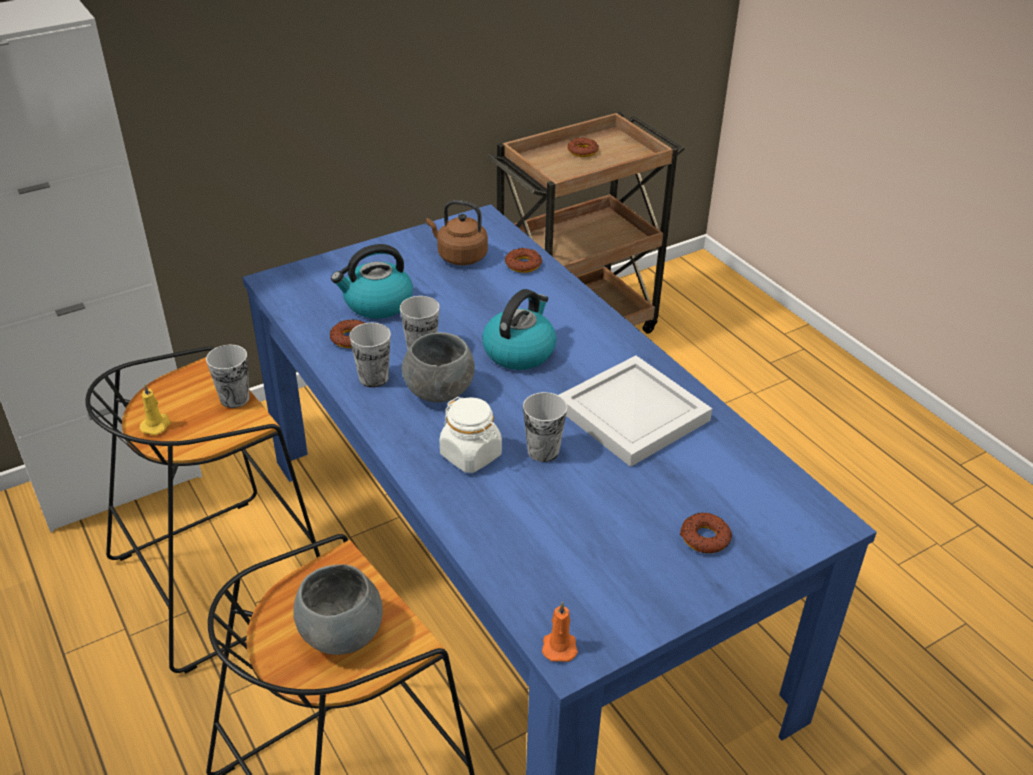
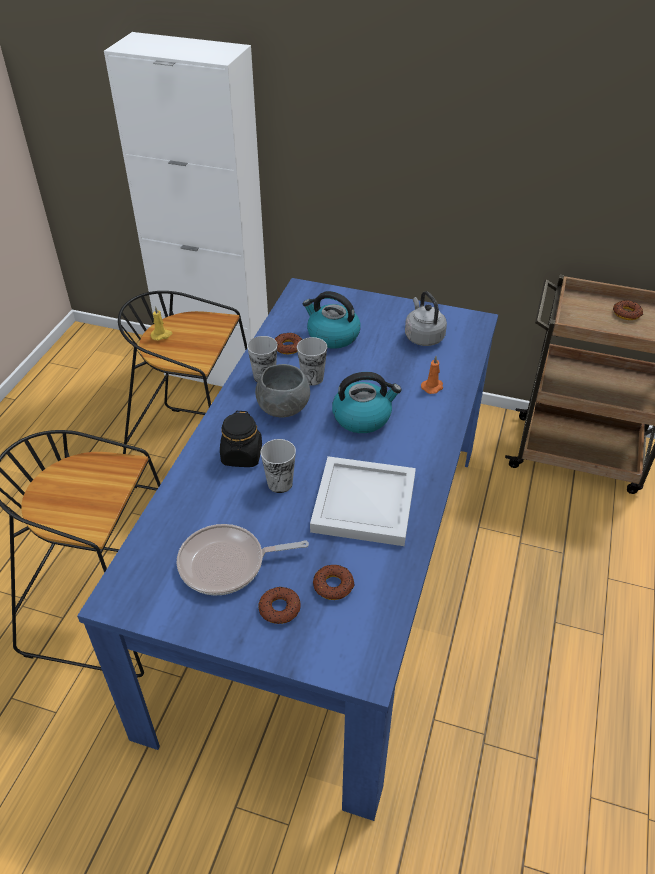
camera: 50 degrees right, 5 degrees up
(234, 398) = (209, 345): cup -> none
(342, 632) = (77, 498): grey bowl -> none
(459, 256) = (423, 336): brown kettle -> grey kettle
(471, 455) = (242, 455): white jar -> black jar
(523, 264) = (453, 365): donut -> donut (333, 585)
(559, 646) = (118, 590): orange candle -> orange candle (432, 387)
(611, 544) = (227, 564): none -> frying pan

